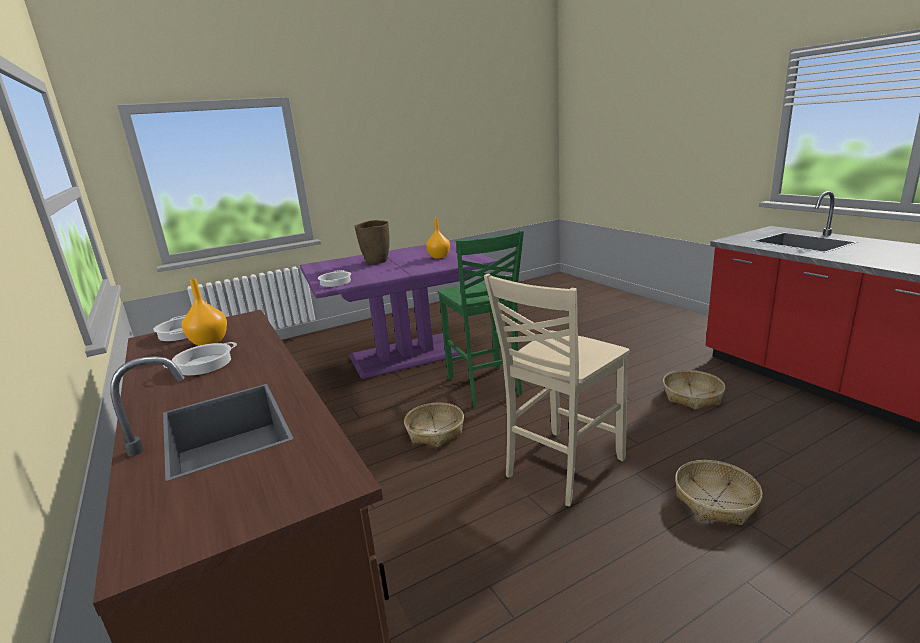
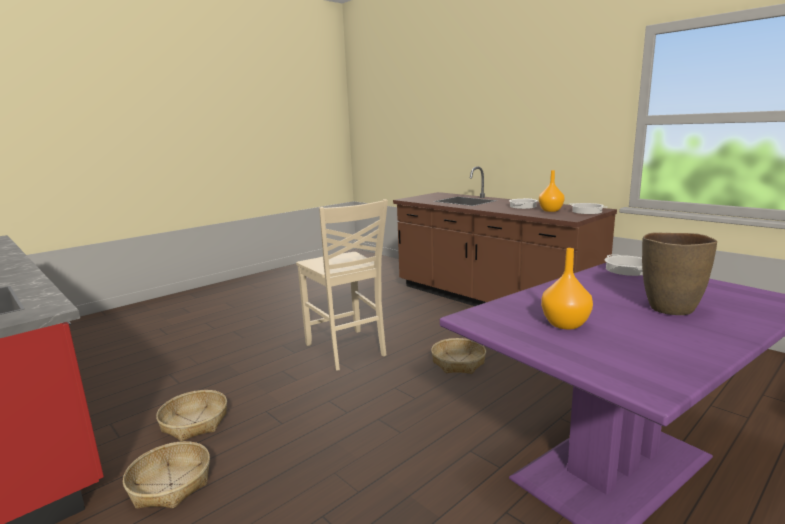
camera: 165 degrees right, 5 degrees down
(485, 387) = (438, 414): green chair -> none
(561, 467) = (346, 350): beige chair -> beige chair turned 120 degrees clockwise
(715, 500) = (253, 344): basket -> basket (170, 485)

